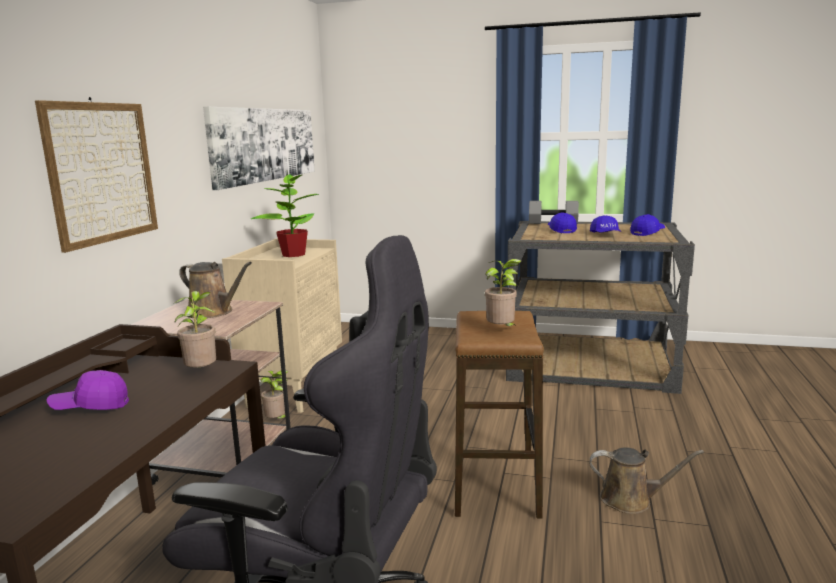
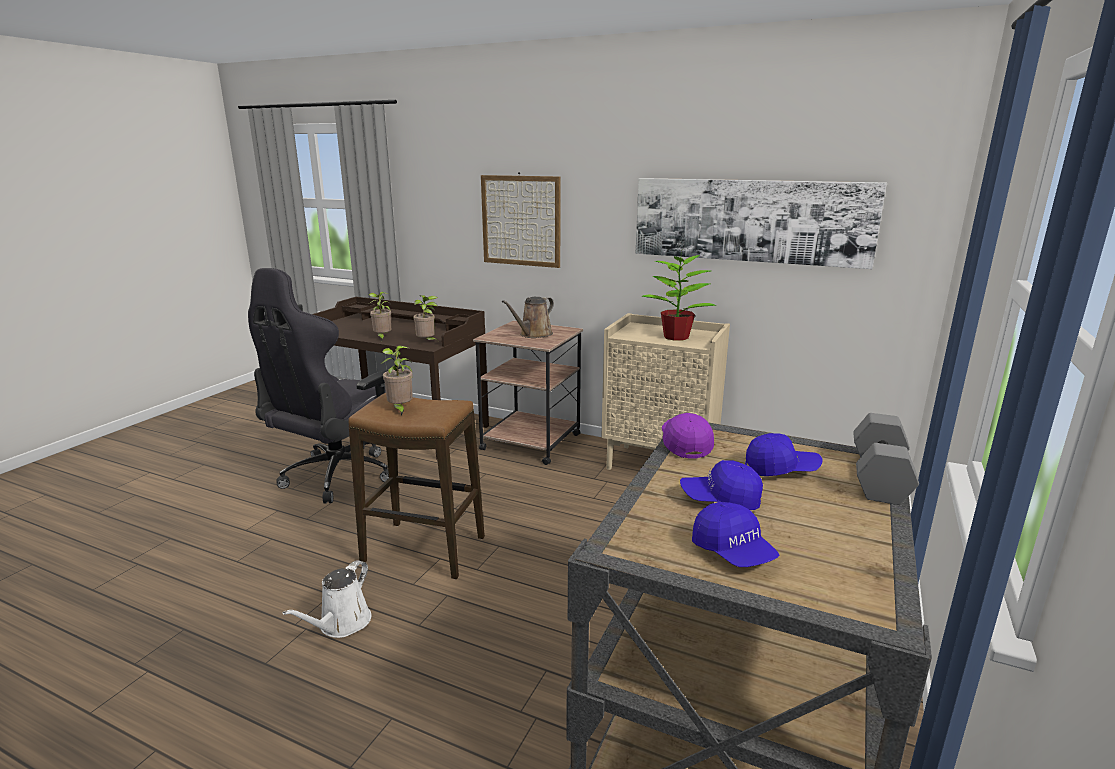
camera: 100 degrees right, 5 degrees up
(91, 407) = (404, 329): purple cap -> purple cap (685, 444)
(277, 421) = (592, 459): potted plant -> potted plant (382, 338)
(631, 500) = (341, 624): brown watering can -> white watering can

